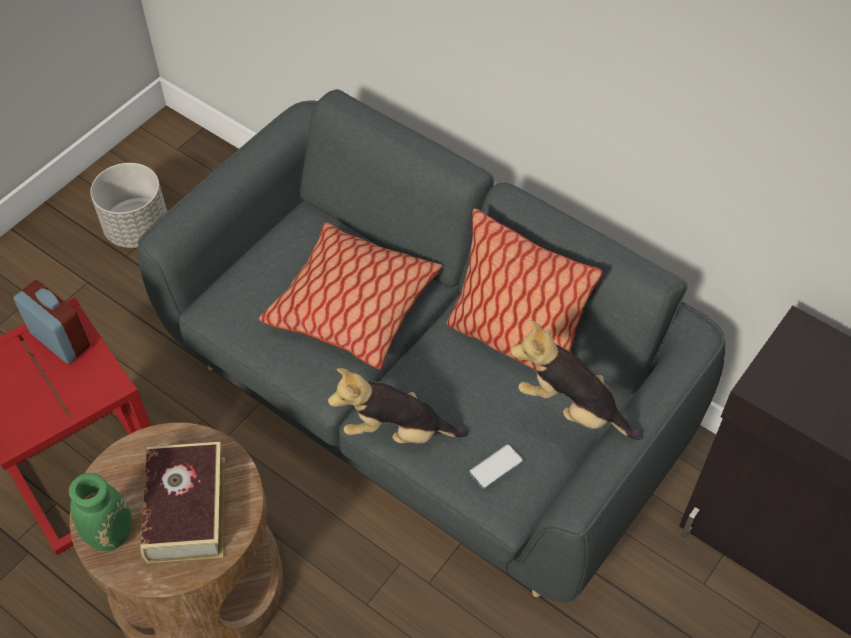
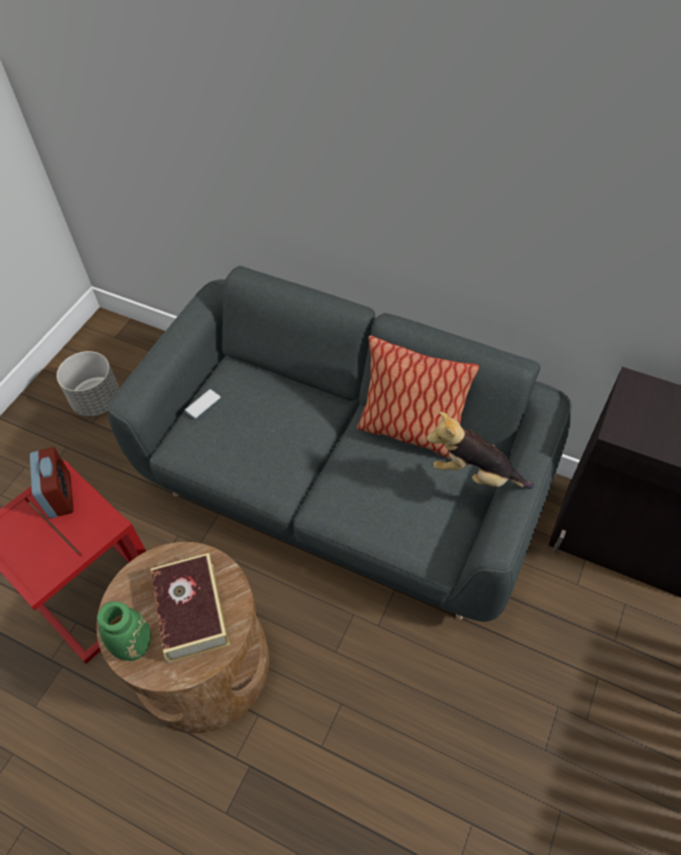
camera: 10 degrees left, 0 degrees up
(60, 340) = (60, 496): alarm clock -> alarm clock turned 45 degrees clockwise
(352, 306) = (283, 427): pillow -> none
(396, 431) = (340, 516): plush toy -> none
(495, 466) = (422, 529): phone -> phone (202, 404)

